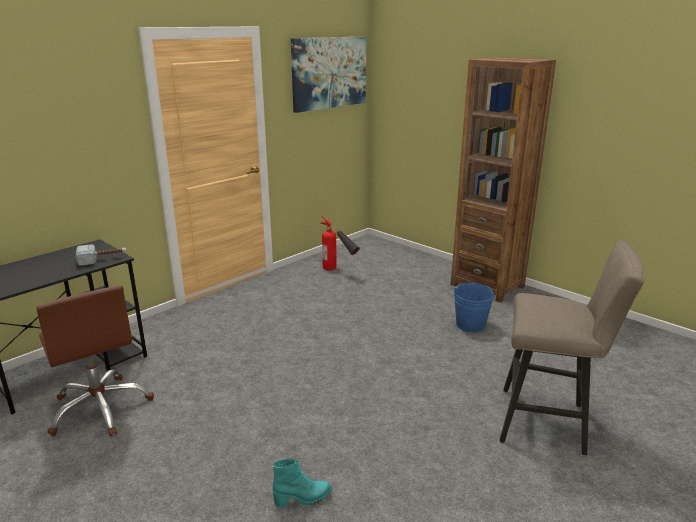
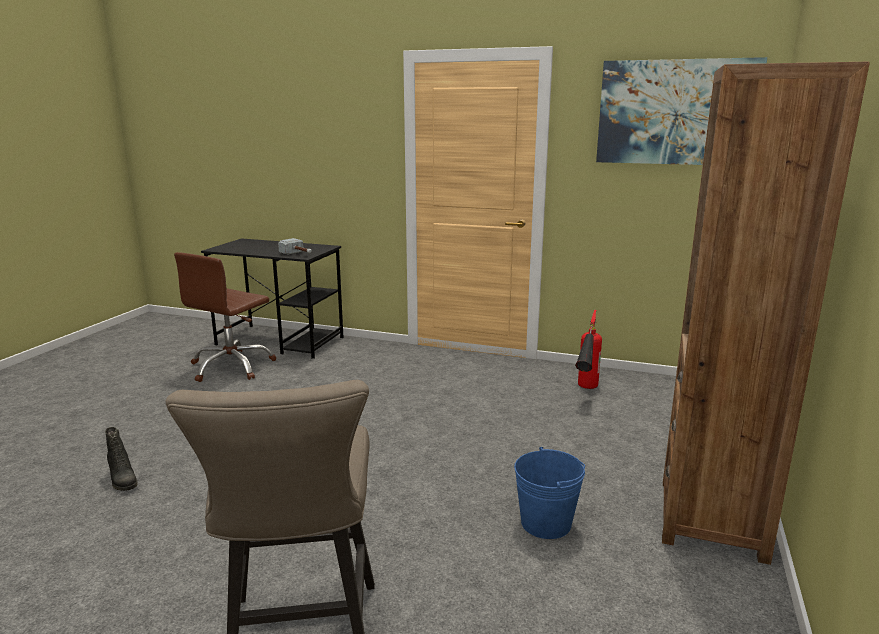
camera: 65 degrees right, 5 degrees down
(303, 498) = (122, 480): turquoise boot -> black boot

